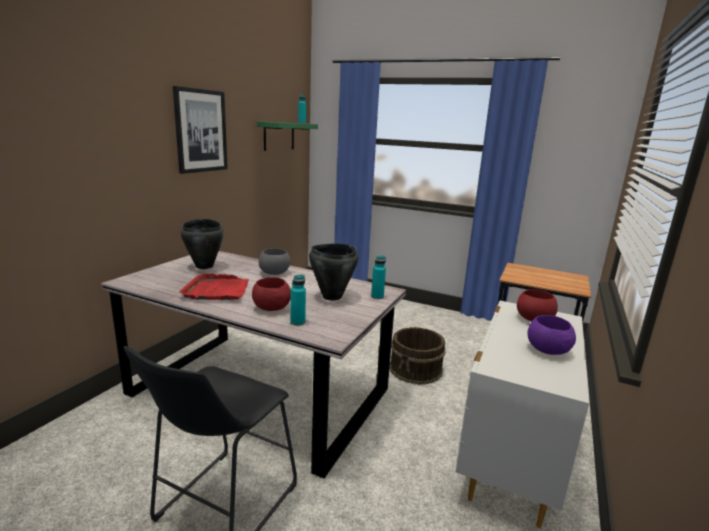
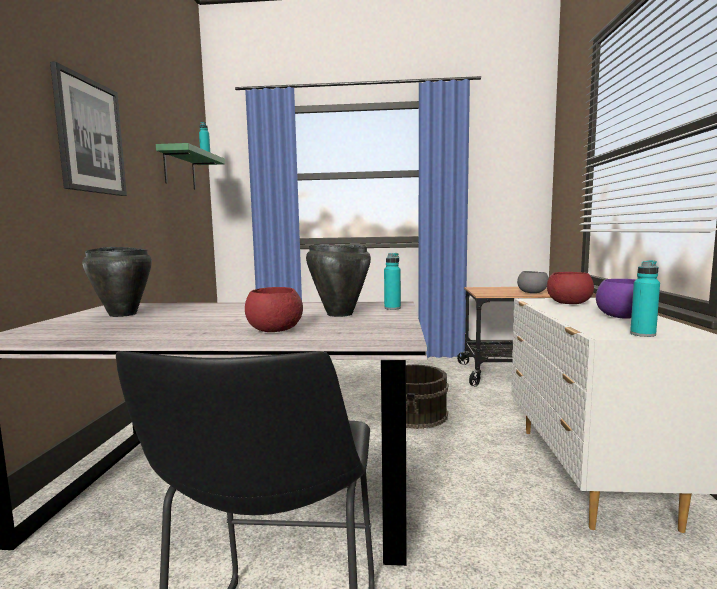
camera: 20 degrees left, 10 degrees down
(217, 290) = (170, 328): red tray -> none
(274, 273) = (235, 308): grey bowl -> grey bowl (533, 292)
(297, 322) = (330, 335): turquoise bottle -> turquoise bottle (642, 334)

